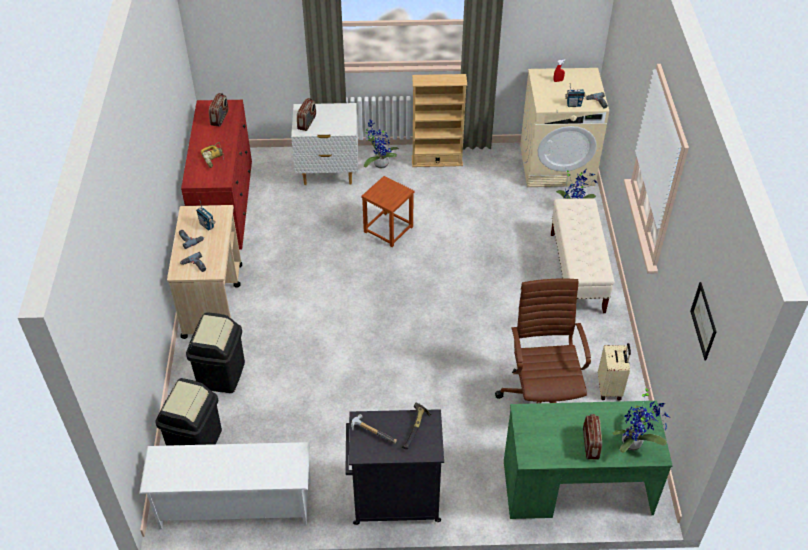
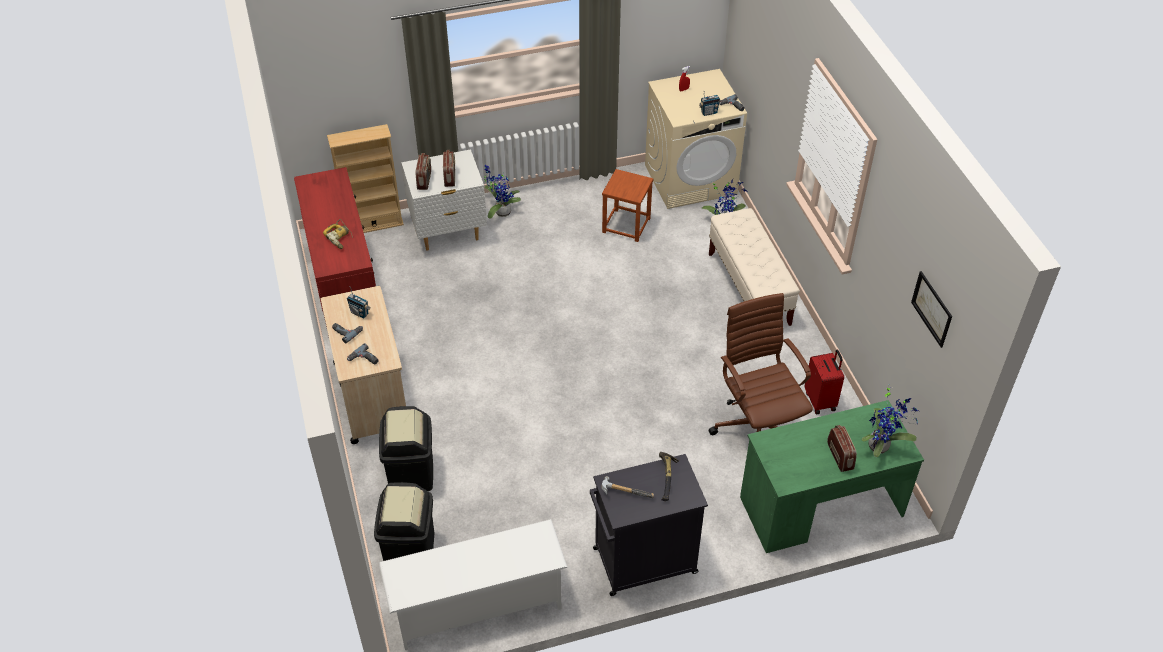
camera: 15 degrees left, 0 degrees up
(220, 118) = (329, 192): radio -> radio (450, 177)
(388, 229) = (536, 282): brown stool -> brown stool (626, 225)
(437, 161) = (562, 197): beige bookcase -> beige bookcase (373, 224)
(610, 388) = (821, 401): beige suitcase -> red suitcase

